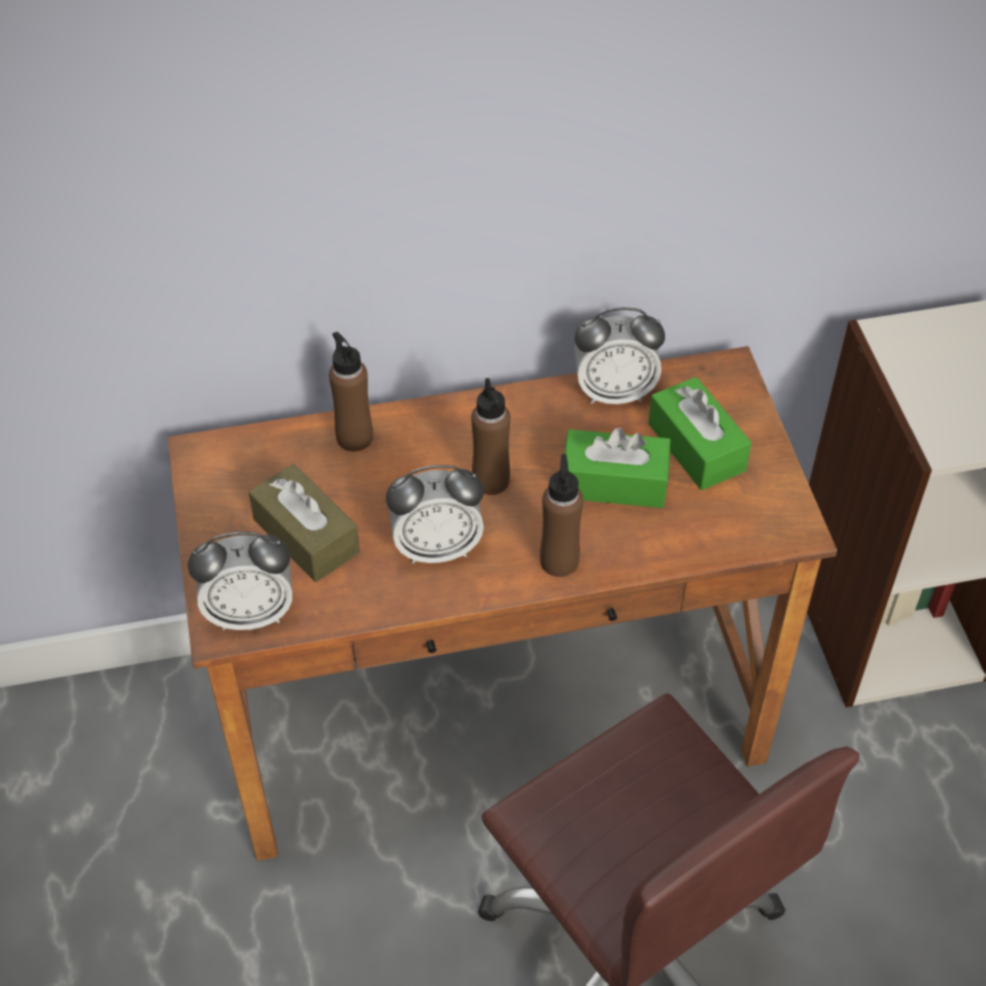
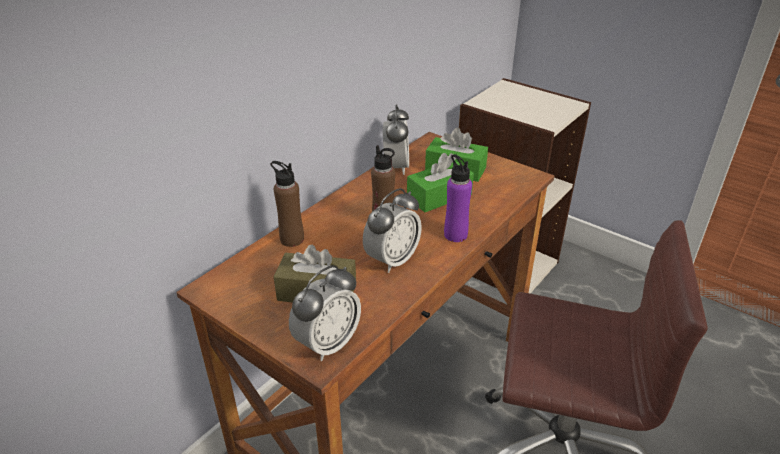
camera: 40 degrees left, 15 degrees down
(559, 561) = (455, 235): brown bottle -> purple bottle
(614, 392) = (396, 167): alarm clock -> alarm clock turned 45 degrees counterclockwise

